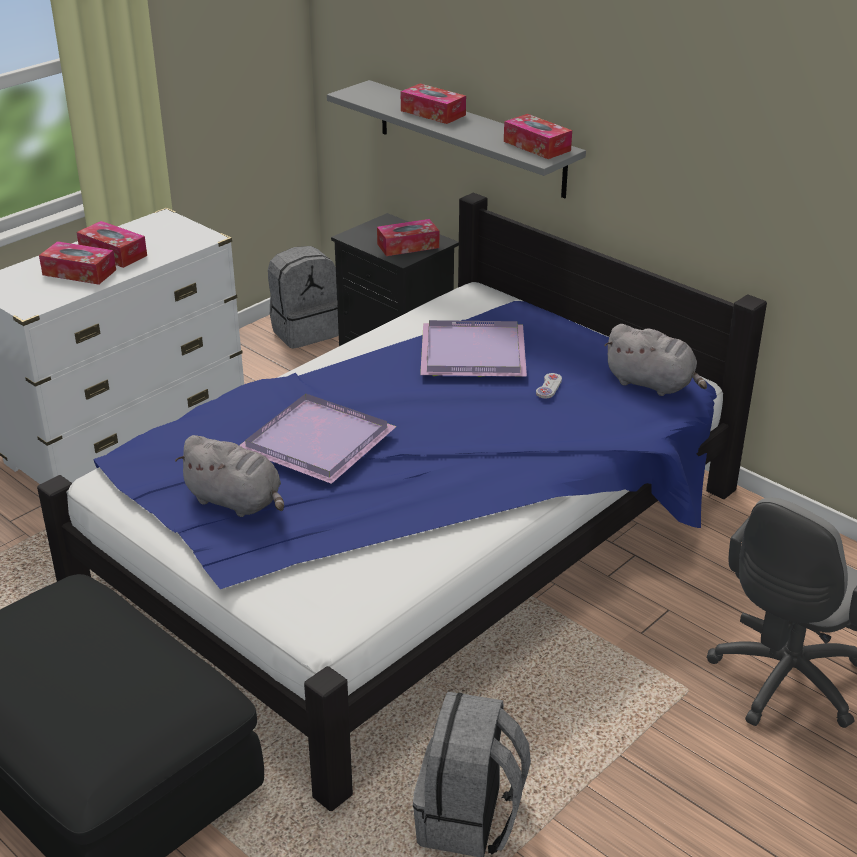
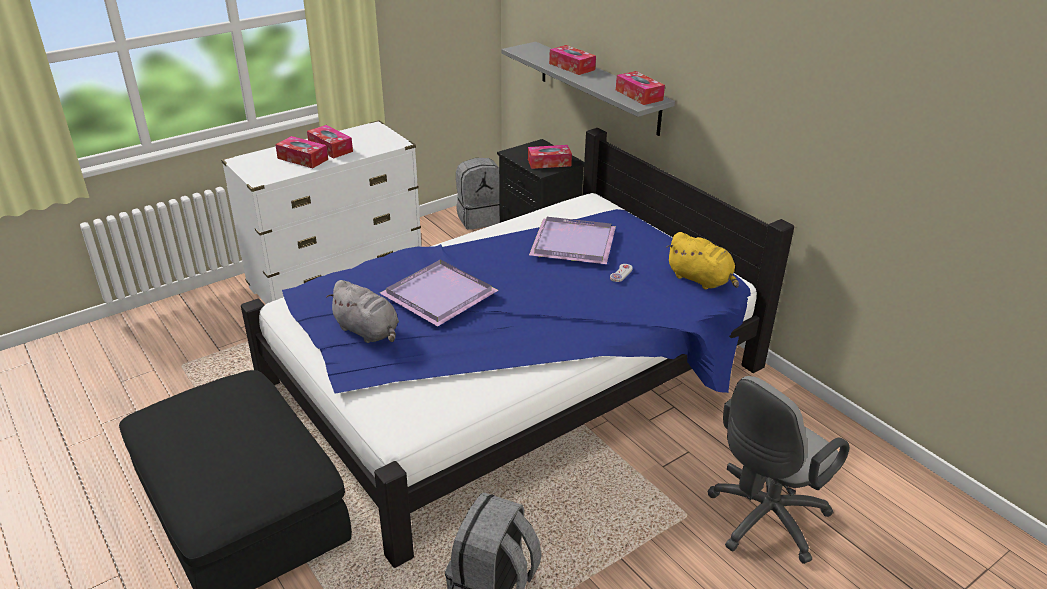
camera: 10 degrees right, 0 degrees up
(652, 384) = (701, 280): grey plush toy -> yellow plush toy

